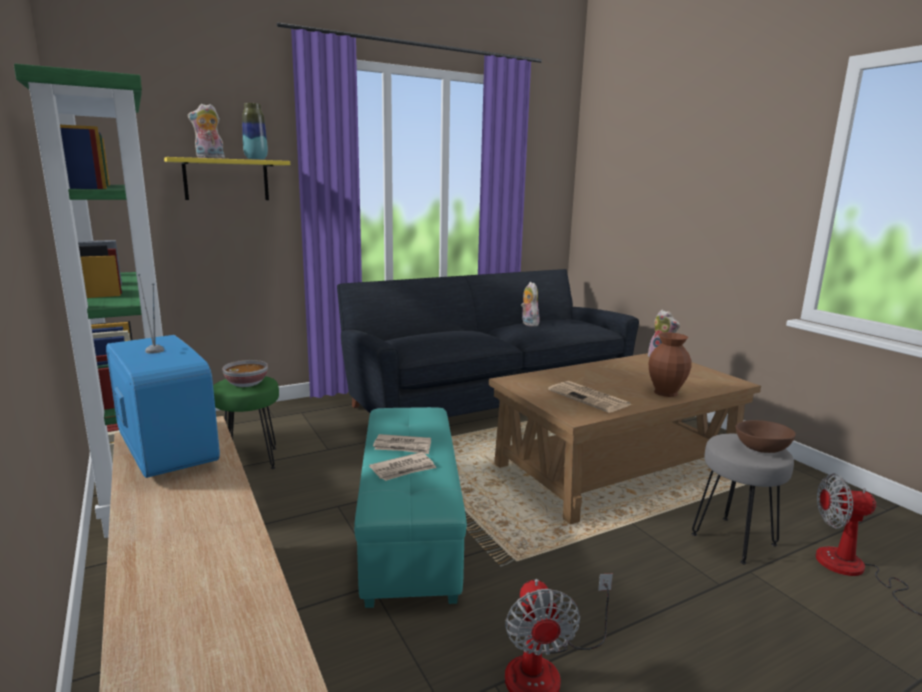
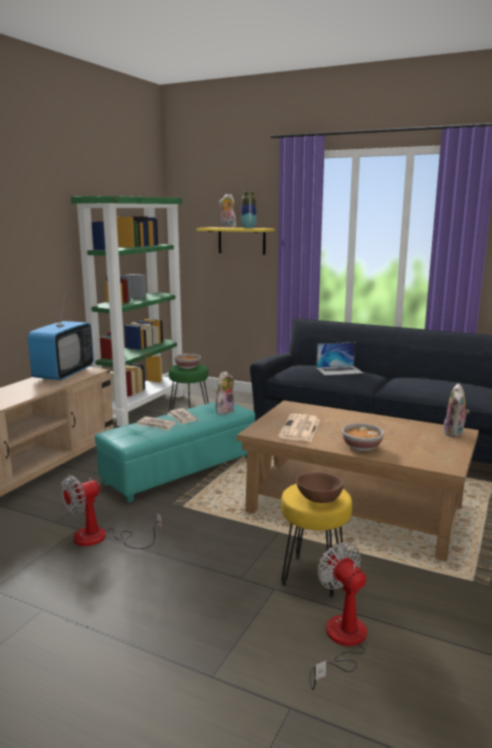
camera: 55 degrees right, 0 degrees up
(456, 333) = (339, 370): none -> laptop
(528, 324) = (420, 379): plush toy -> plush toy (224, 410)
(666, 393) = (361, 447): brown vase -> bowl
(735, 539) = (314, 576): grey stool -> yellow stool

